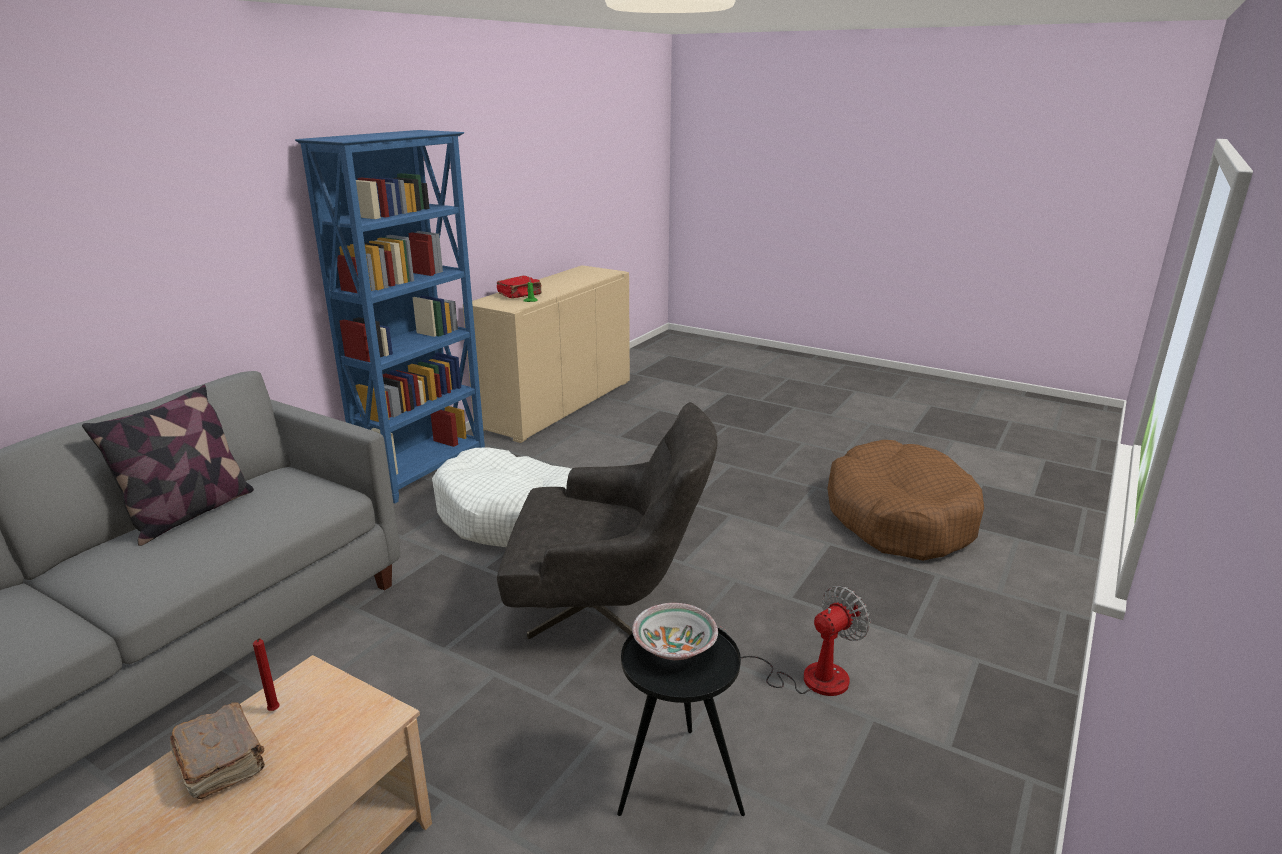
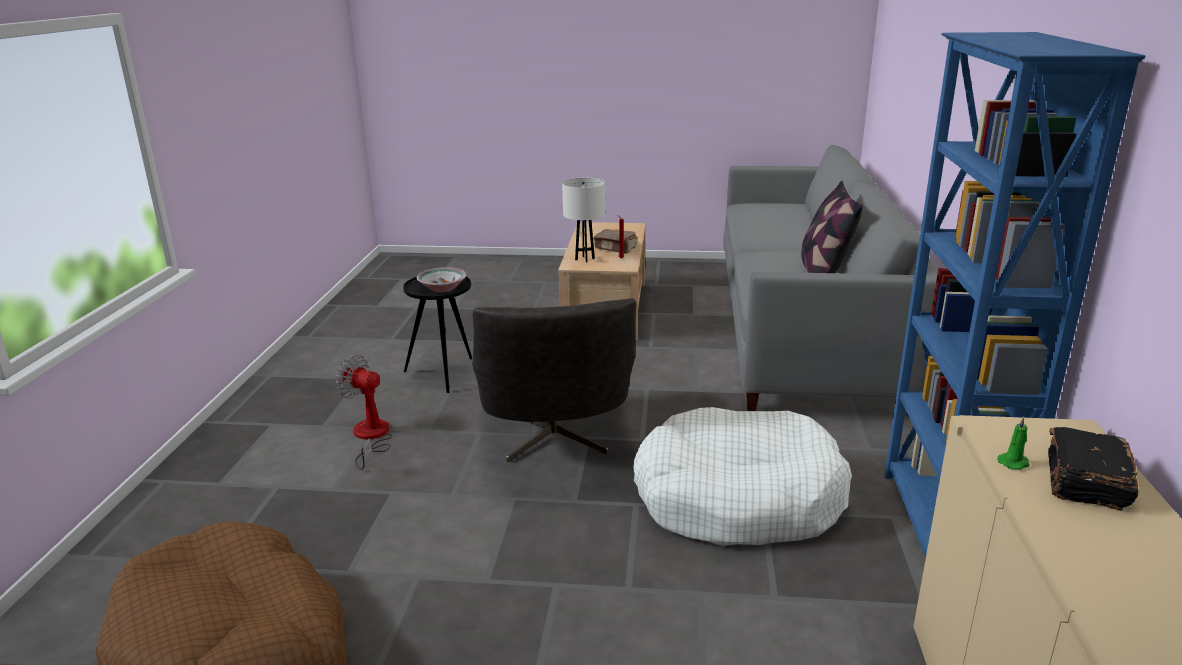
camera: 155 degrees right, 0 degrees up
(333, 734) = (584, 259): none -> white table lamp
(520, 295) = (1085, 483): red book -> black book
(609, 607) = (554, 441): grey armchair -> grey armchair turned 75 degrees counterclockwise
(807, 677) = (370, 437): fan -> fan turned 90 degrees clockwise

